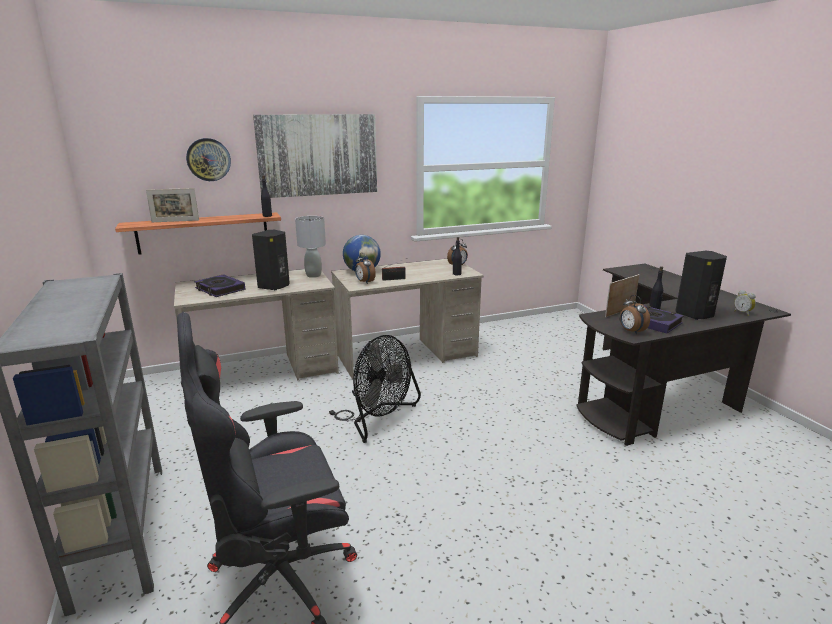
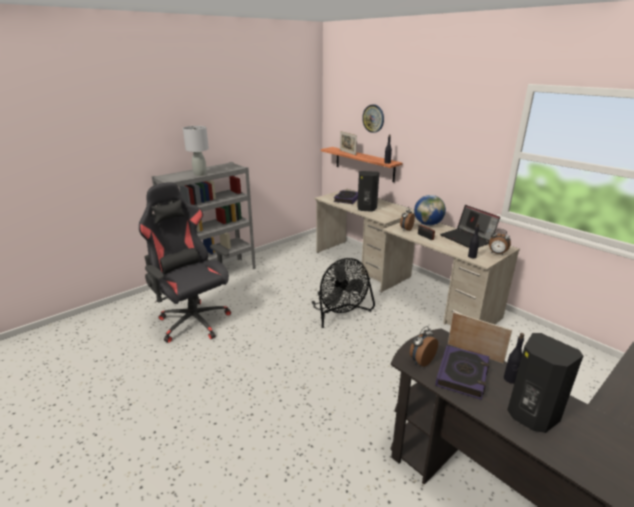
camera: 70 degrees right, 5 degrees up
(313, 275) = (399, 213): grey table lamp -> grey table lamp (200, 174)
(318, 155) = (434, 126): picture -> none
(376, 419) = (339, 314): black fan -> black fan turned 45 degrees counterclockwise
(416, 267) = (467, 239): none -> laptop
(743, 313) = (596, 471): alarm clock -> none

